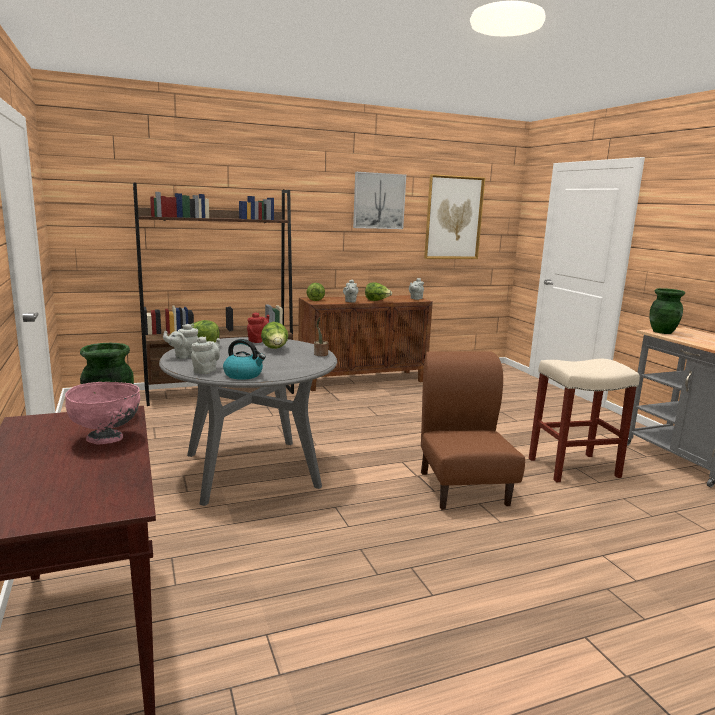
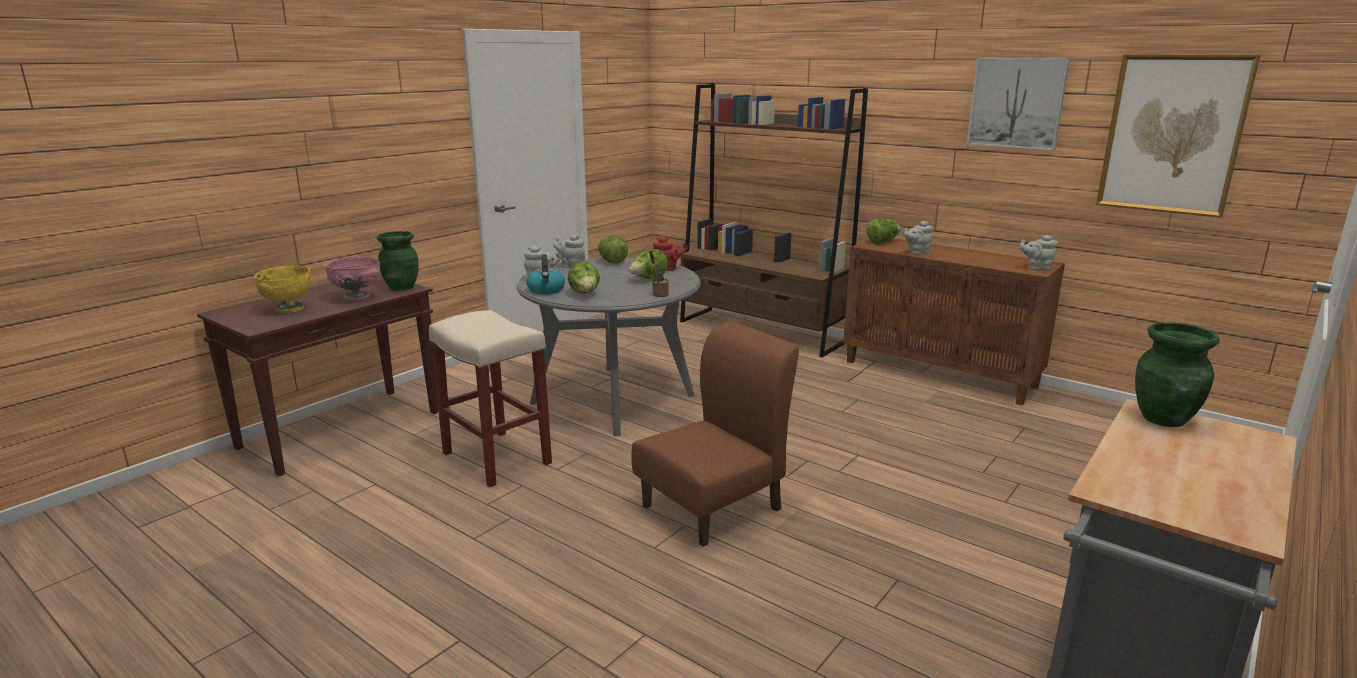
camera: 60 degrees right, 5 degrees up
(72, 479) = (289, 309): none -> yellow bowl
(377, 301) = (957, 259): lettuce -> lettuce (585, 294)
(573, 468) = (892, 577): beige stool -> beige stool (495, 458)

